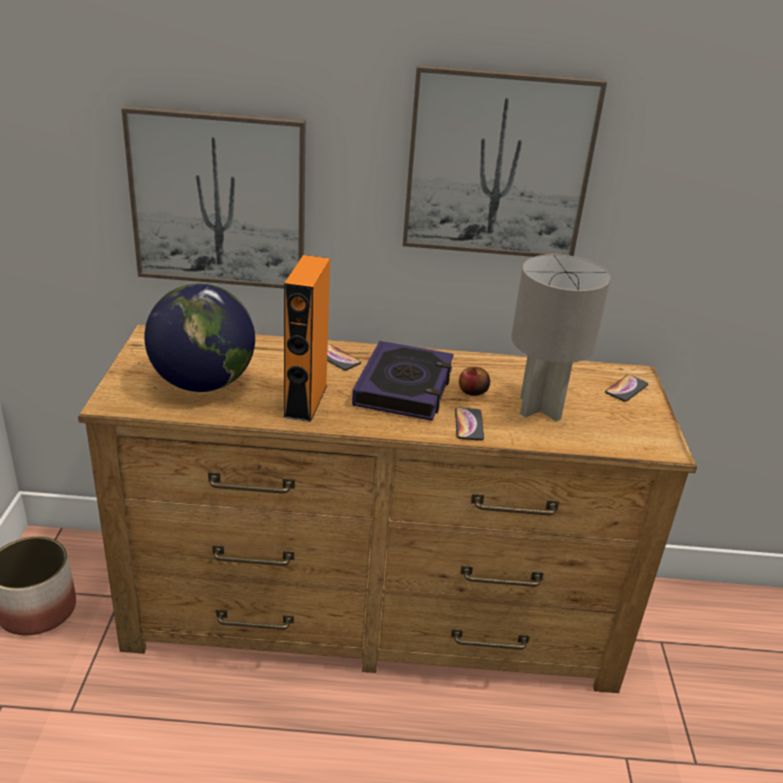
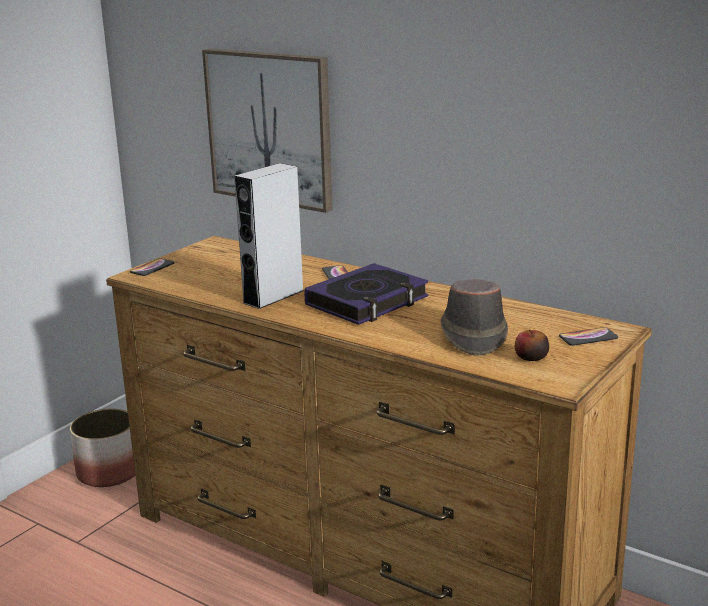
camera: 35 degrees right, 10 degrees down
(203, 384) = (211, 275): globe -> none
(305, 401) = (273, 296): orange speaker -> grey speaker
(469, 425) = (388, 333): phone -> phone (152, 268)
(473, 391) = (425, 314): apple -> apple (531, 358)
(498, 165) = (480, 98): picture -> none
(540, 409) = (472, 335): grey table lamp -> brown hat

